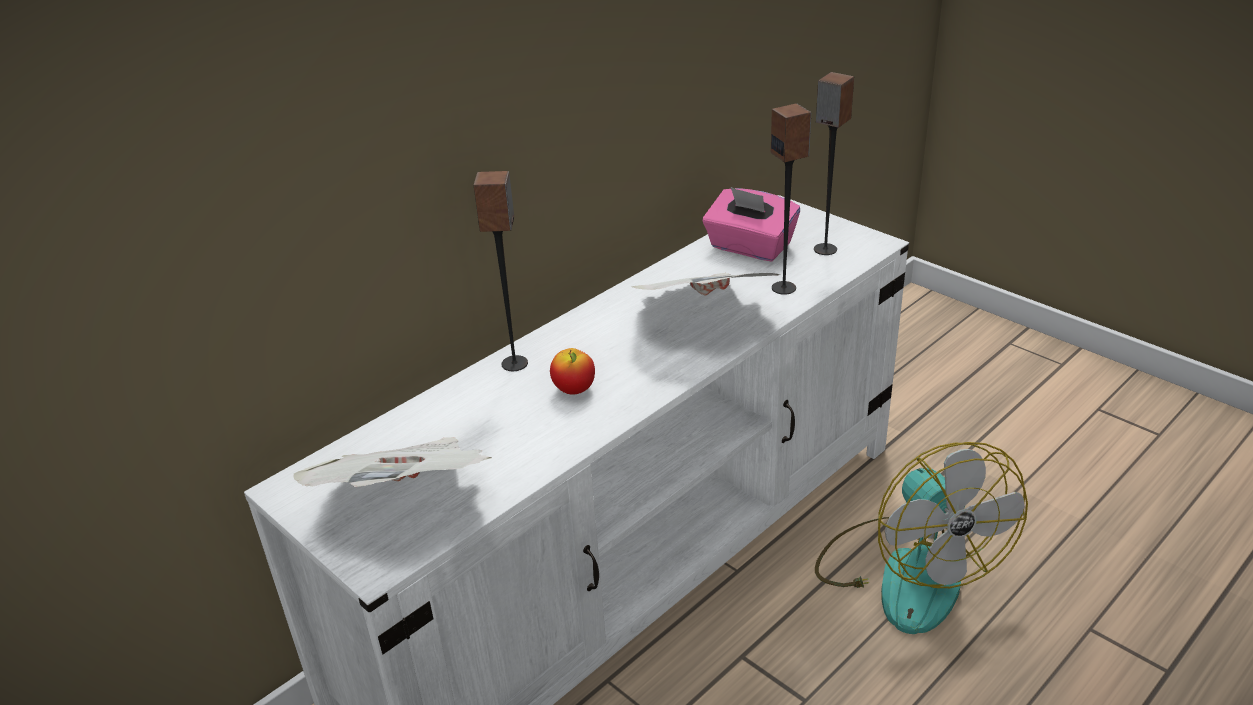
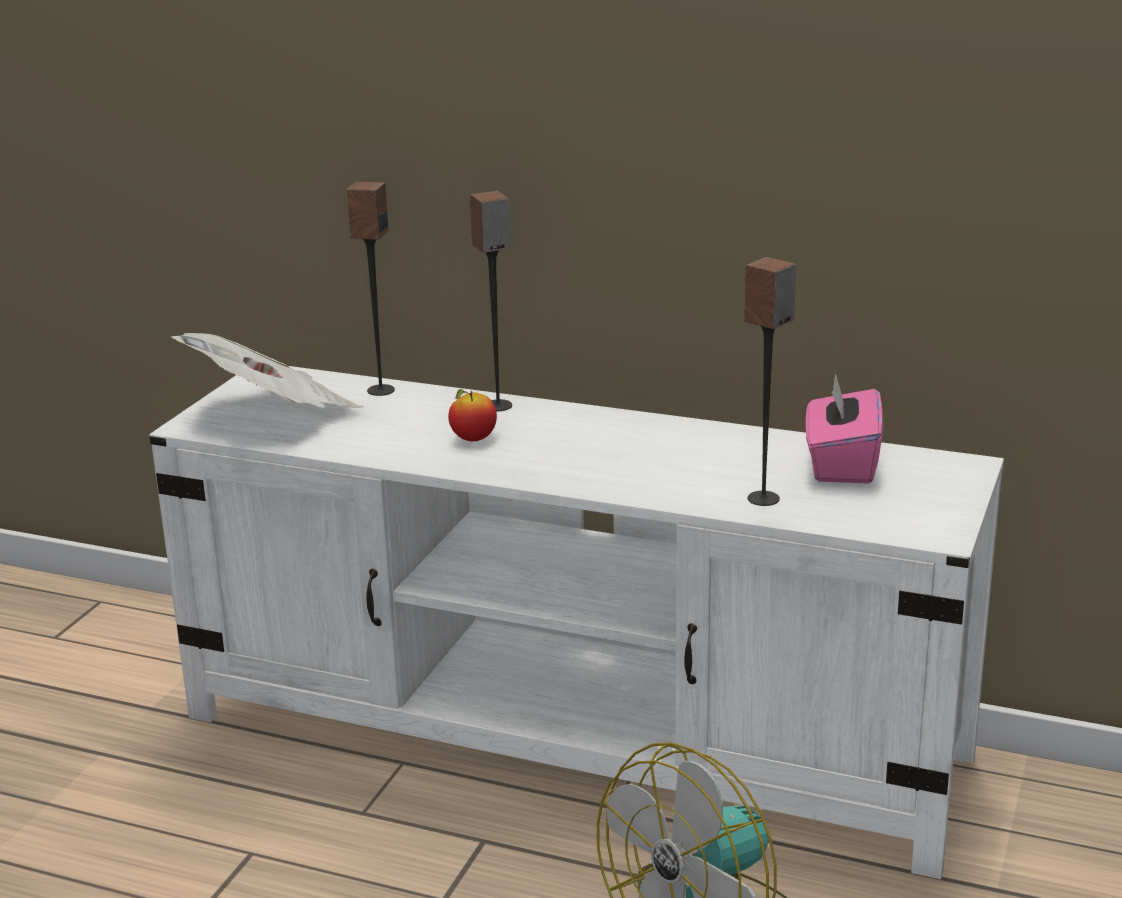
camera: 65 degrees right, 10 degrees down
(705, 315) = (663, 469): newspaper -> none
(825, 249) = (884, 507): speaker -> speaker (380, 390)

